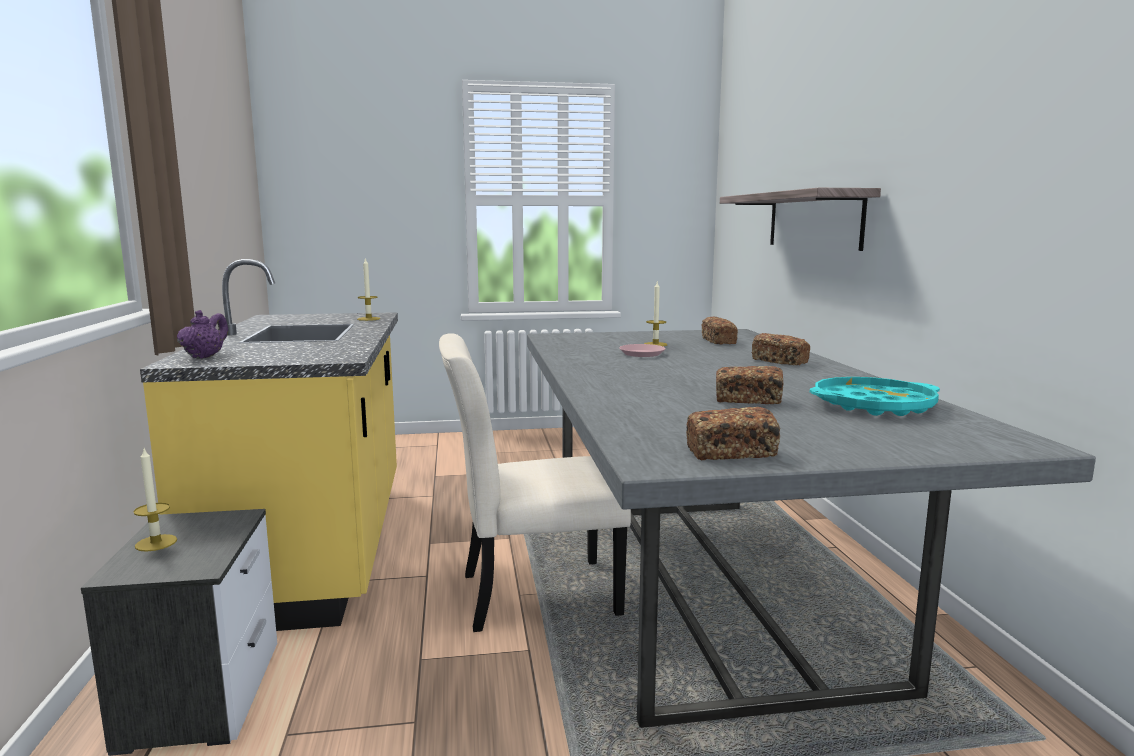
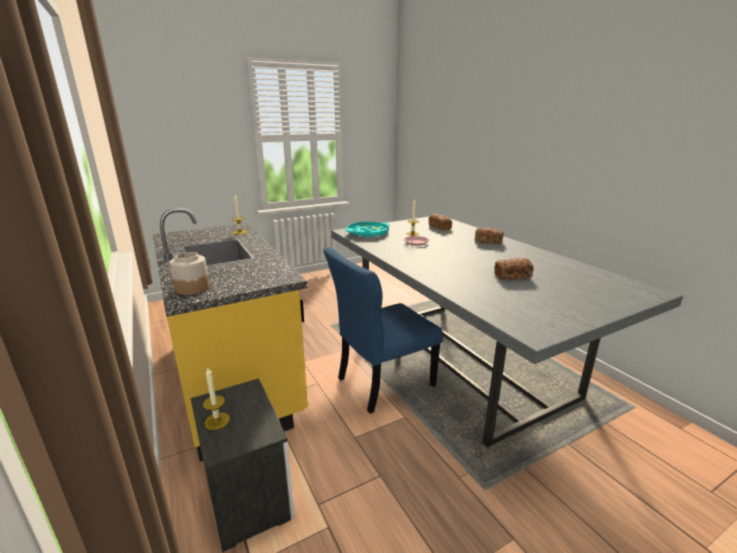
camera: 20 degrees left, 10 degrees up
(205, 357) = (192, 288): purple teapot -> jar
(531, 594) = (382, 383): beige chair -> blue chair
(731, 453) = (555, 319): bread -> none
(813, 220) = (476, 156): shelf -> none
(873, 405) = (567, 272): turquoise tray -> turquoise tray (368, 233)

